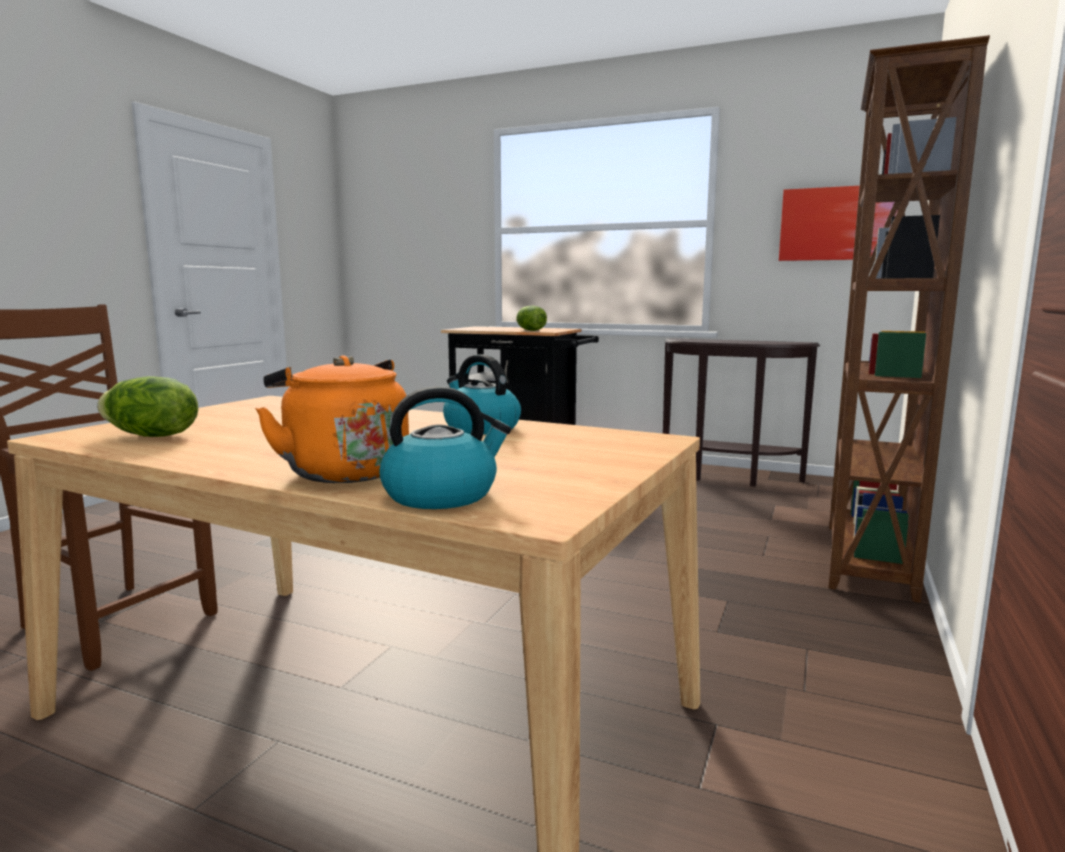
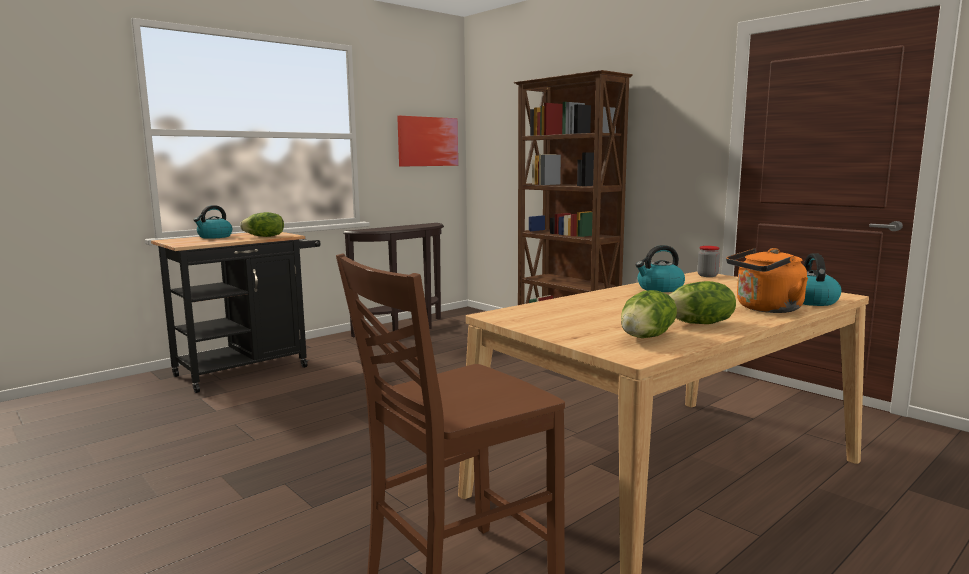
camera: 65 degrees left, 0 degrees up
(223, 448) = (699, 324): none -> lettuce
(511, 328) = (214, 237): none -> kettle
(648, 441) = (707, 275): none -> jar

